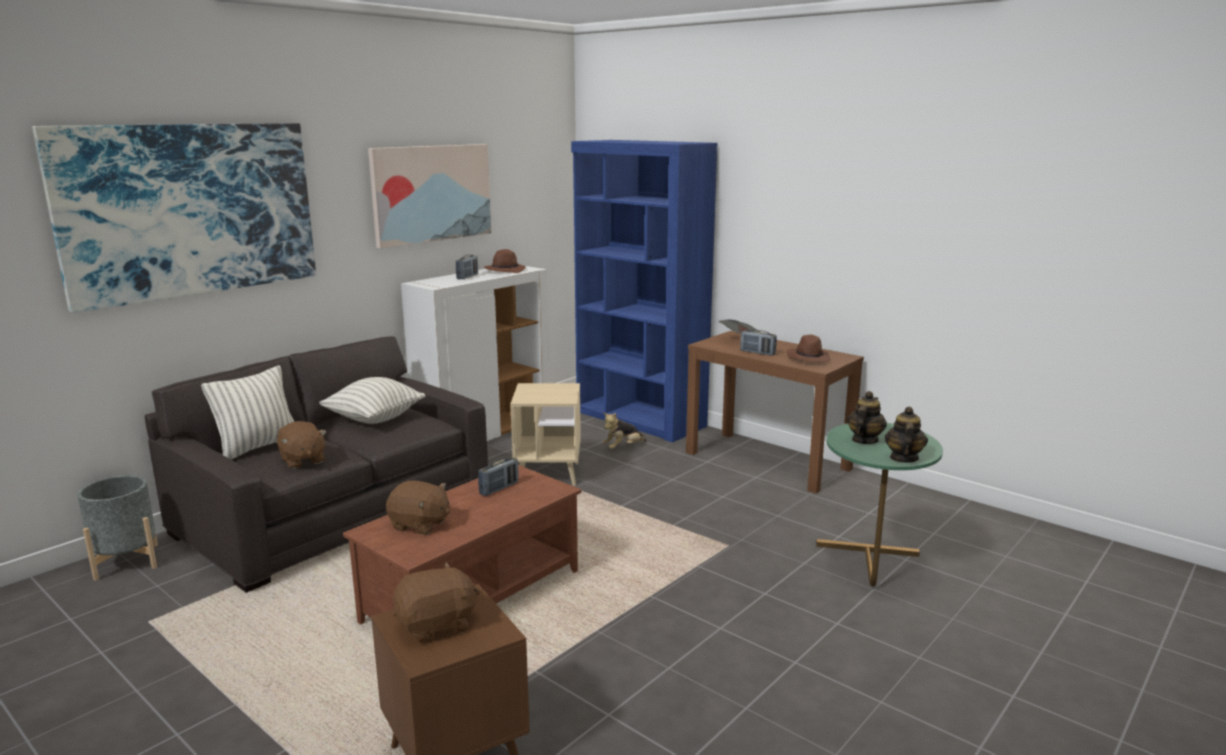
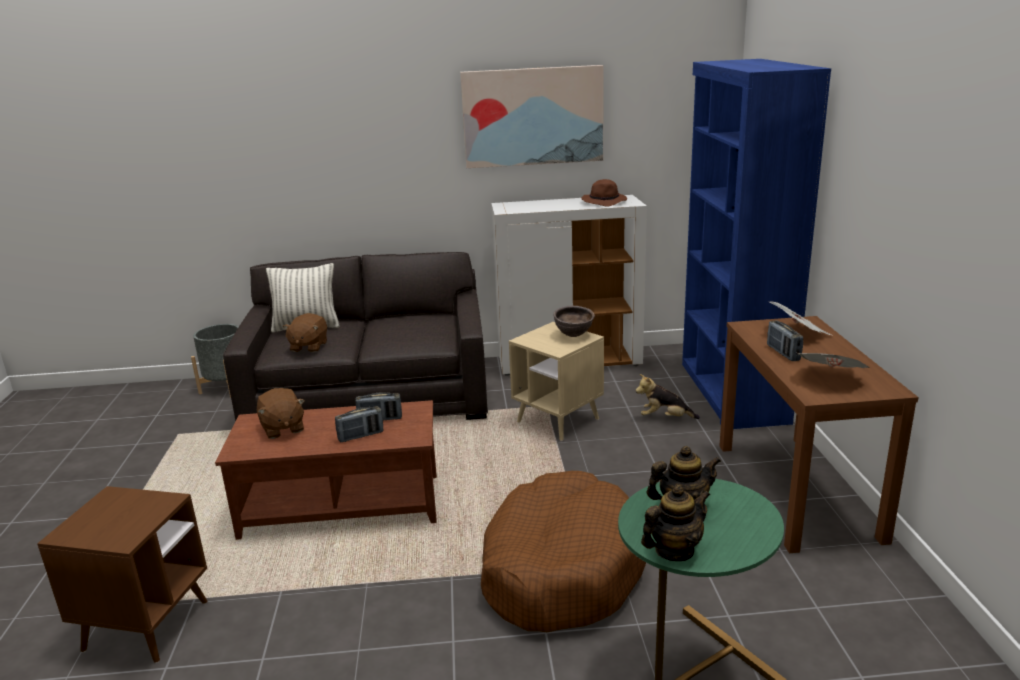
camera: 45 degrees right, 5 degrees up
(190, 210) = (292, 126): picture -> none
(374, 419) = (407, 325): pillow -> none
(437, 626) = (113, 513): brown plush toy -> none
(467, 277) = (555, 204): radio -> radio (361, 436)
(556, 388) = (573, 336): none -> brown bowl
(712, 557) = (560, 569): none -> brown dog bed
(808, 358) = (831, 378): brown hat -> newspaper

